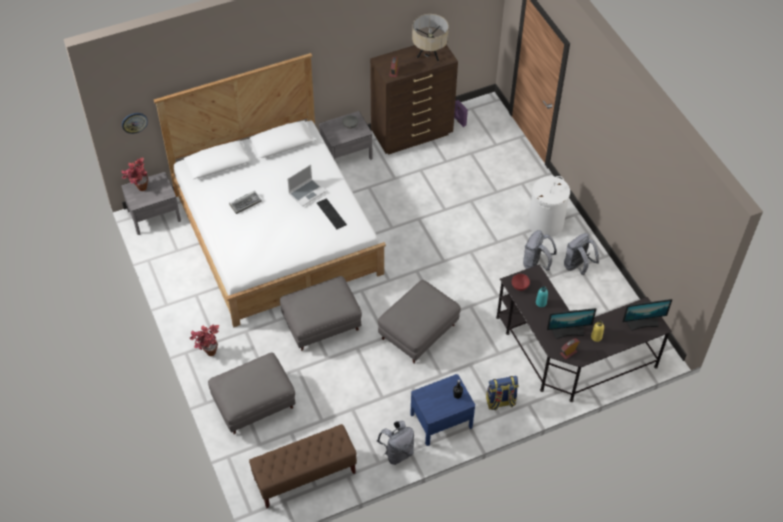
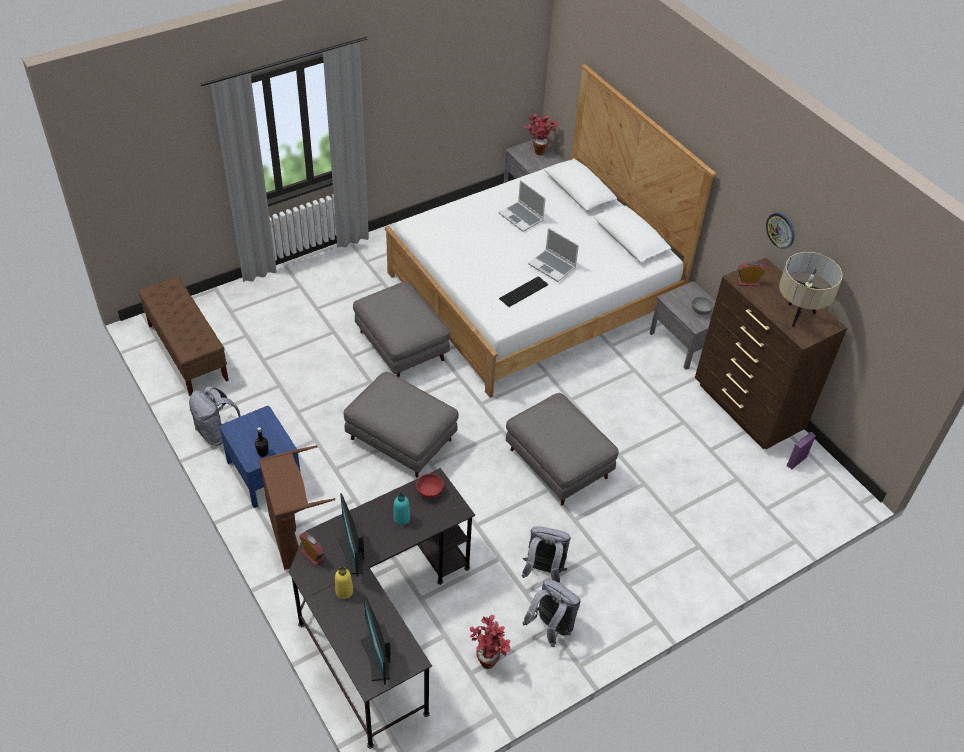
camera: 80 degrees right, 5 degrees down
(134, 122) = (567, 76): wall clock -> wall clock (781, 230)
(207, 351) = (352, 257): potted plant -> potted plant (488, 657)
(245, 203) = (521, 217): keyboard -> laptop
(254, 403) = (284, 301): grey ottoman -> grey ottoman (559, 464)
(500, 402) = (295, 537): backpack -> brown laundry basket
(545, 224) = (626, 581): white laundry basket -> none

